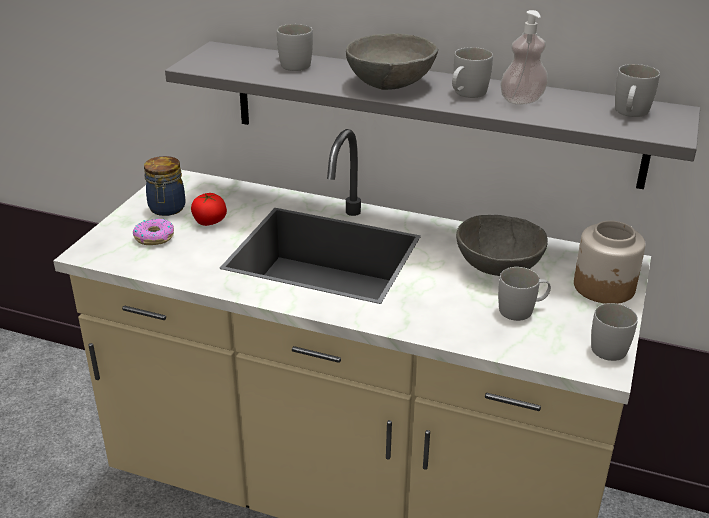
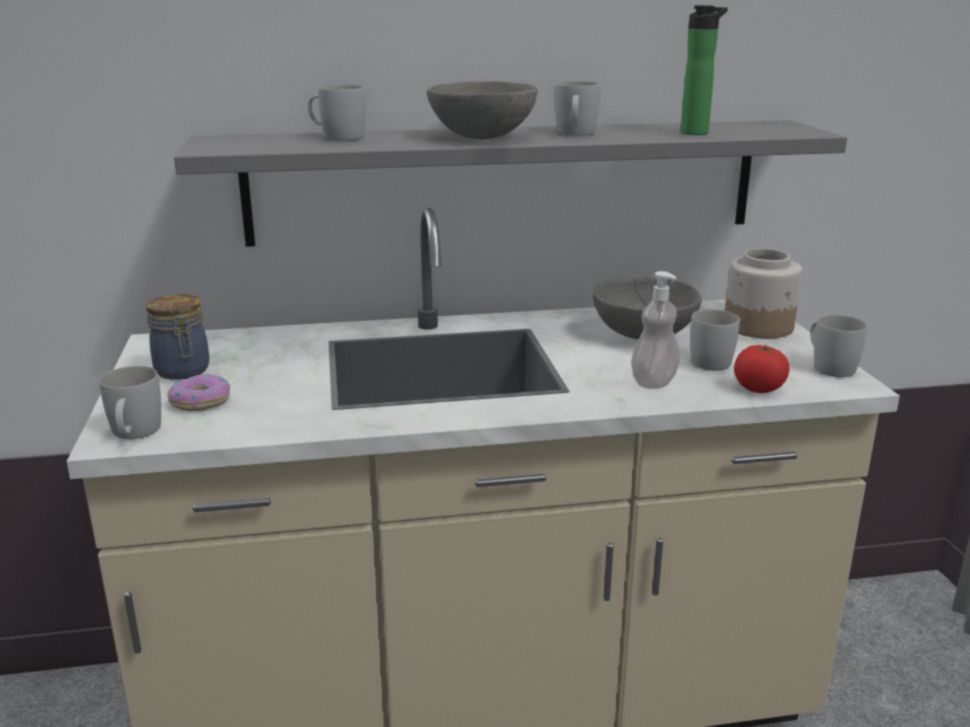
camera: 30 degrees left, 10 degrees down
(209, 222) = (260, 370): tomato -> tomato (759, 388)
(522, 100) = (637, 131): soap dispenser -> soap dispenser (654, 382)
(569, 113) = (697, 132): none -> bottle
(630, 113) = (748, 127): white mug -> white mug (134, 434)

